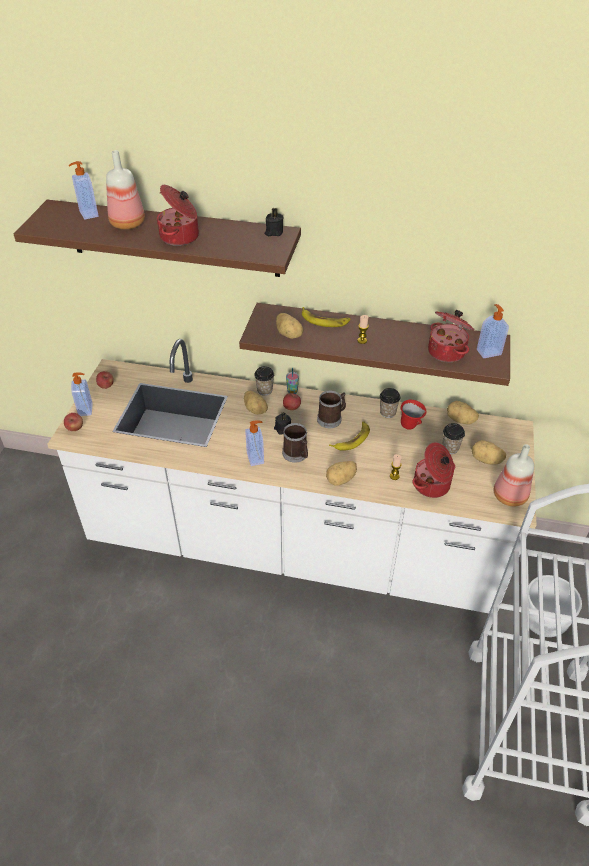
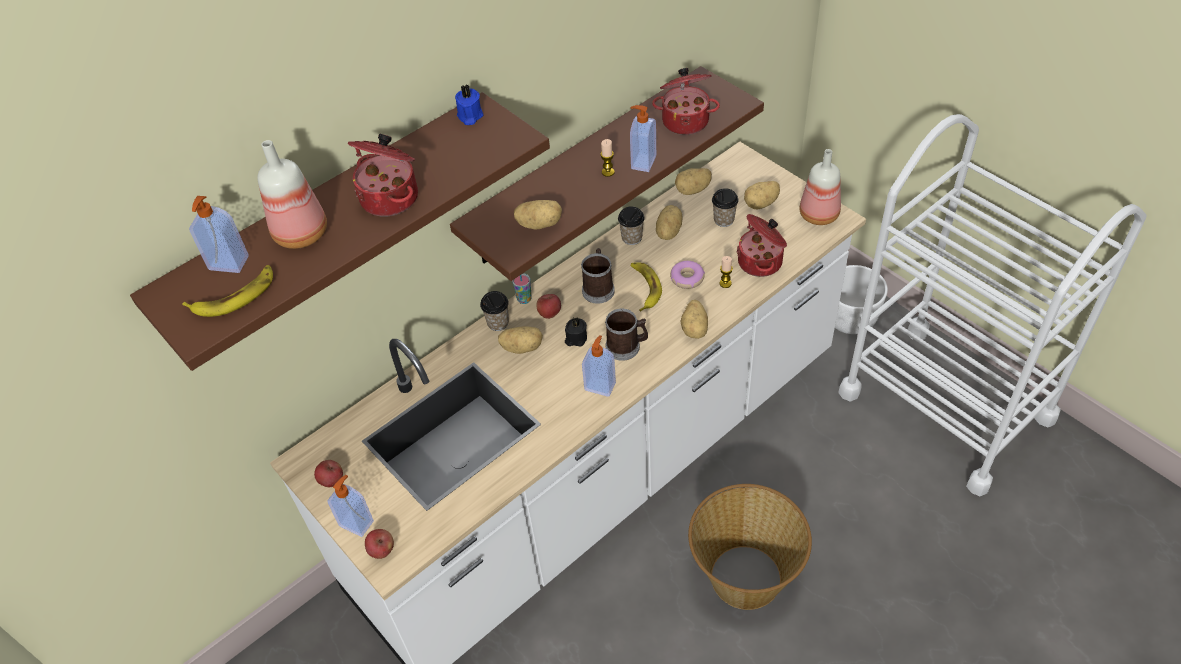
camera: 50 degrees left, 5 degrees up
(273, 232) = (469, 116): black candle -> blue candle
(277, 667) = (745, 576): none -> basket
(324, 320) = (544, 184): banana -> banana (235, 296)
(380, 455) = (687, 278): none -> donut
(410, 426) = (667, 232): red mug -> potato
(488, 352) = (713, 93): soap dispenser -> soap dispenser (642, 162)

